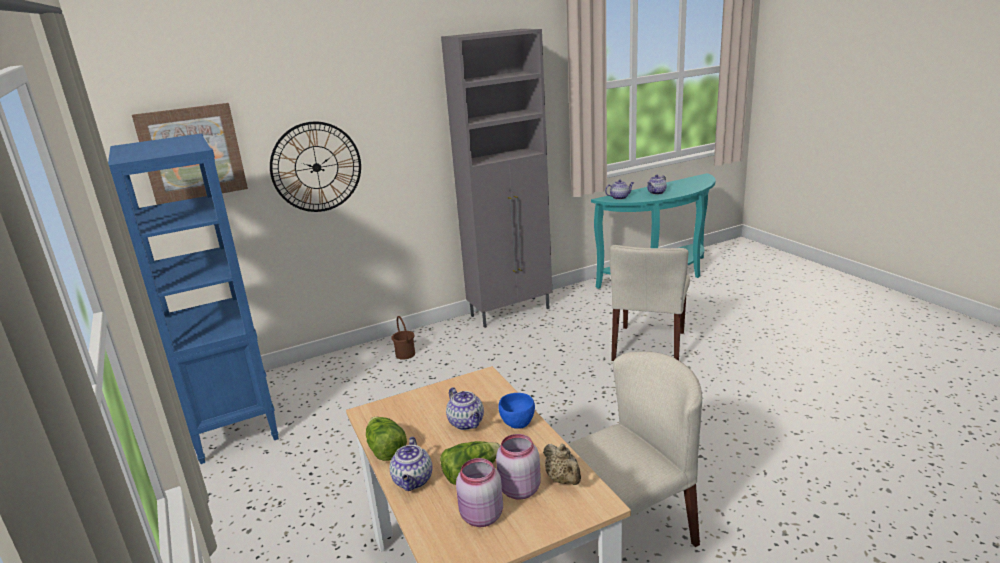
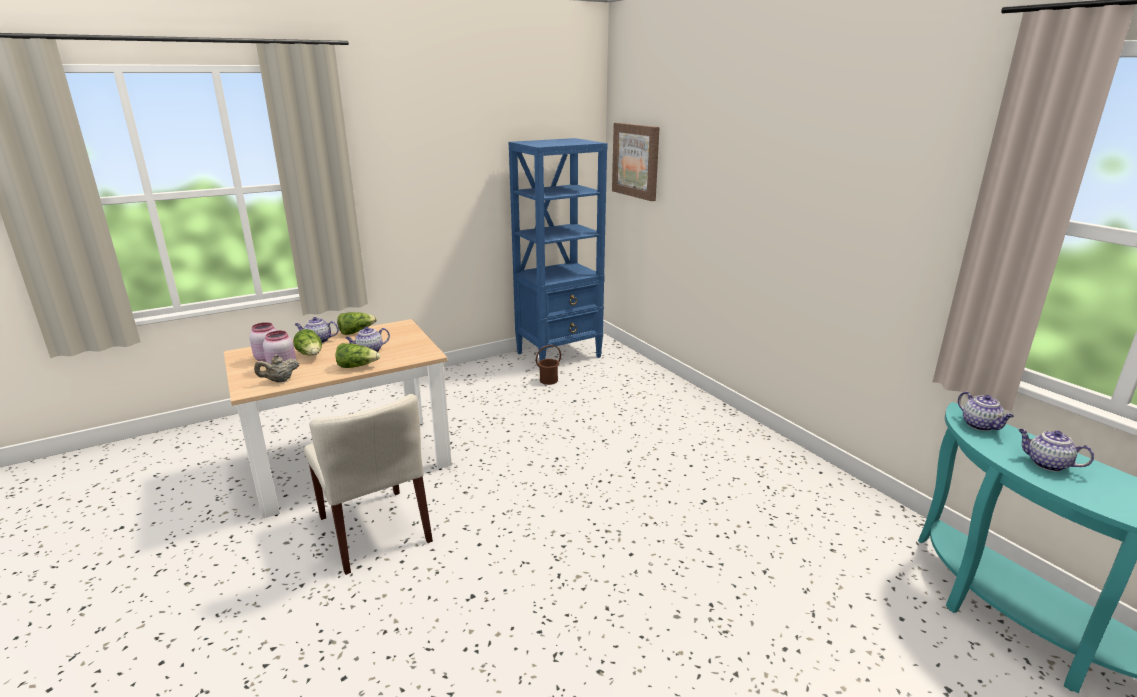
camera: 85 degrees right, 0 degrees up
(316, 167) = (696, 203): wall clock -> none
(405, 354) = (674, 406): brown bucket -> brown bucket (548, 380)
(511, 312) = (796, 463): grey cabinet -> none
(516, 423) = (357, 366): blue bowl -> lettuce
(649, 346) = (732, 581): beige chair -> none

